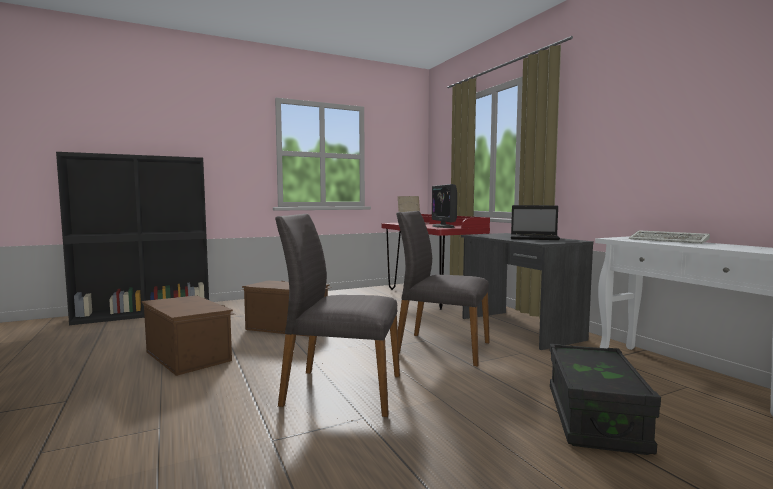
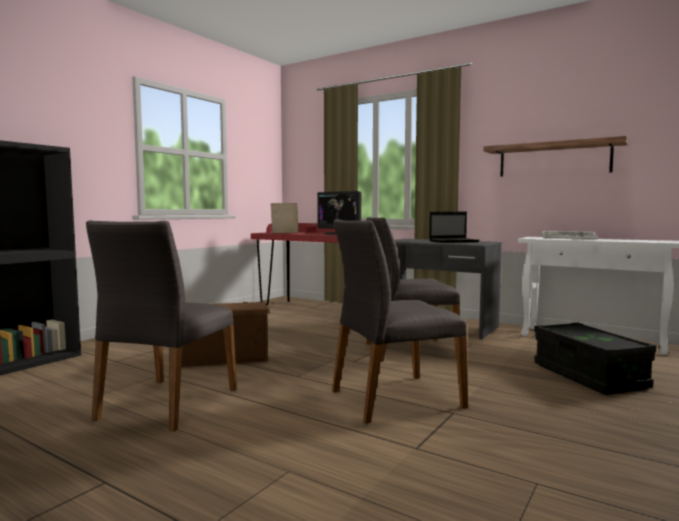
camera: 30 degrees left, 0 degrees up
(189, 355) = (166, 403): brown storage box -> grey chair
(664, 140) = (553, 159): none -> shelf

